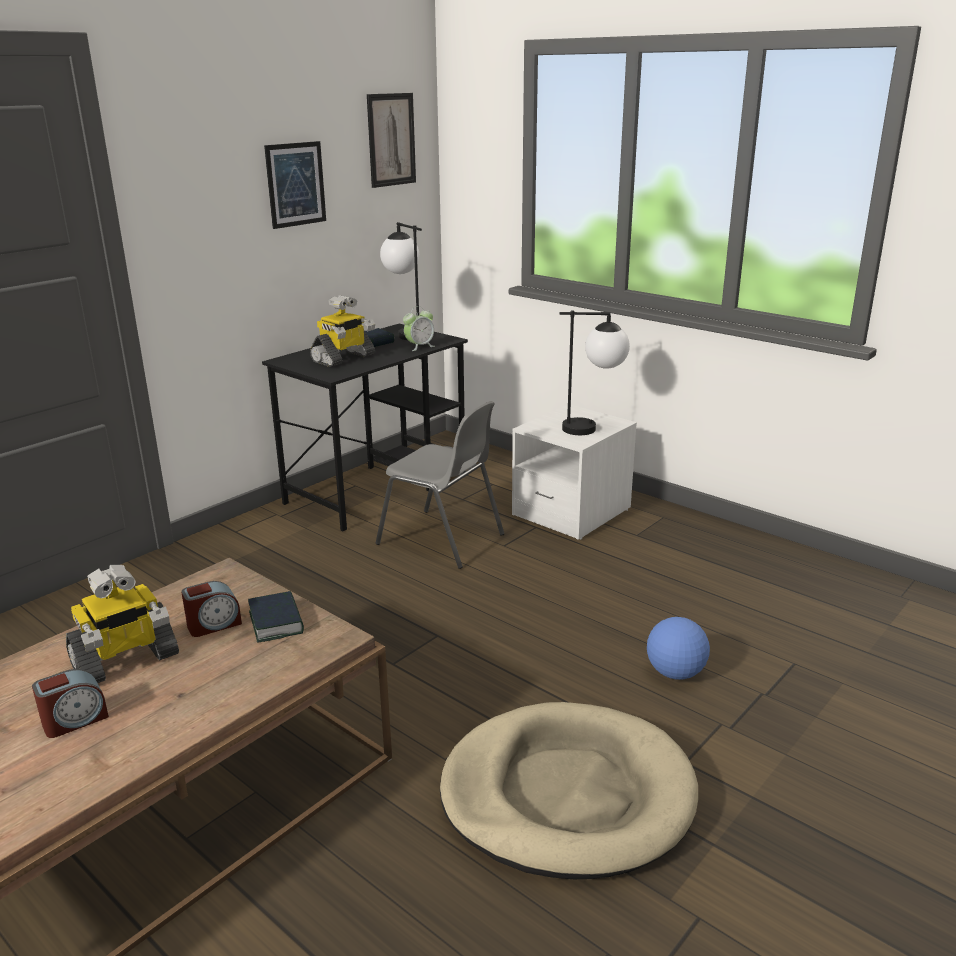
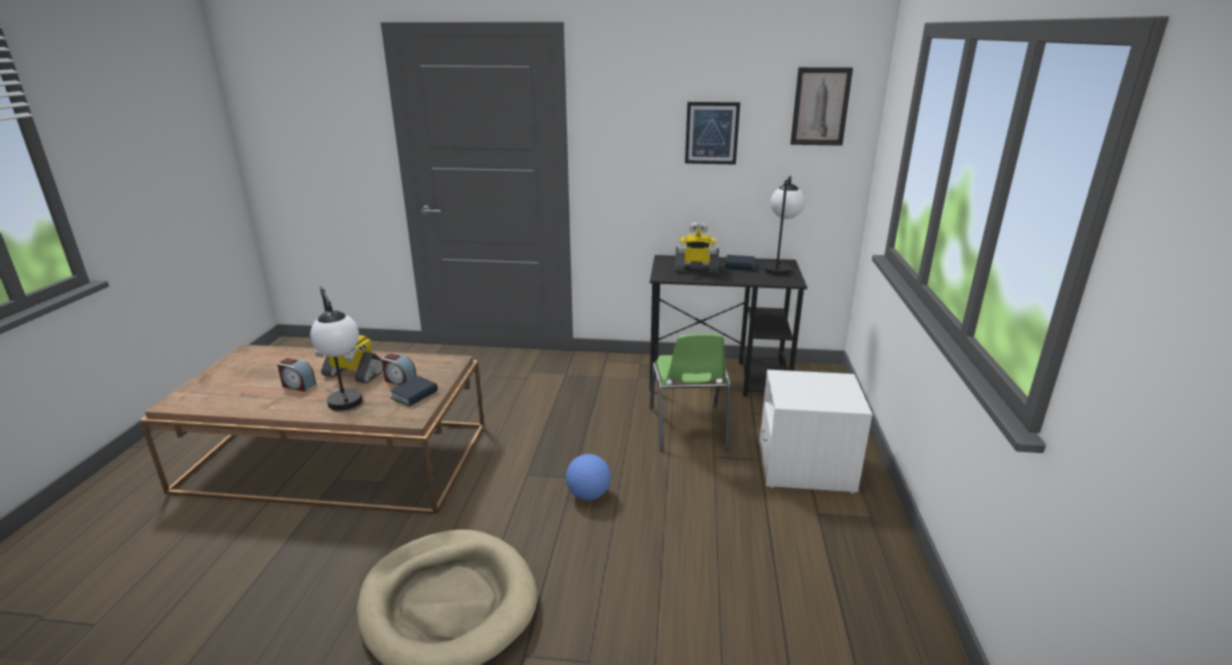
camera: 55 degrees right, 0 degrees up
(419, 347) = (759, 279): alarm clock -> none
(442, 540) = (688, 429): grey chair -> green chair
(593, 429) = (821, 400): table lamp -> table lamp (348, 408)
(675, 673) = (634, 610): football -> football (588, 495)

